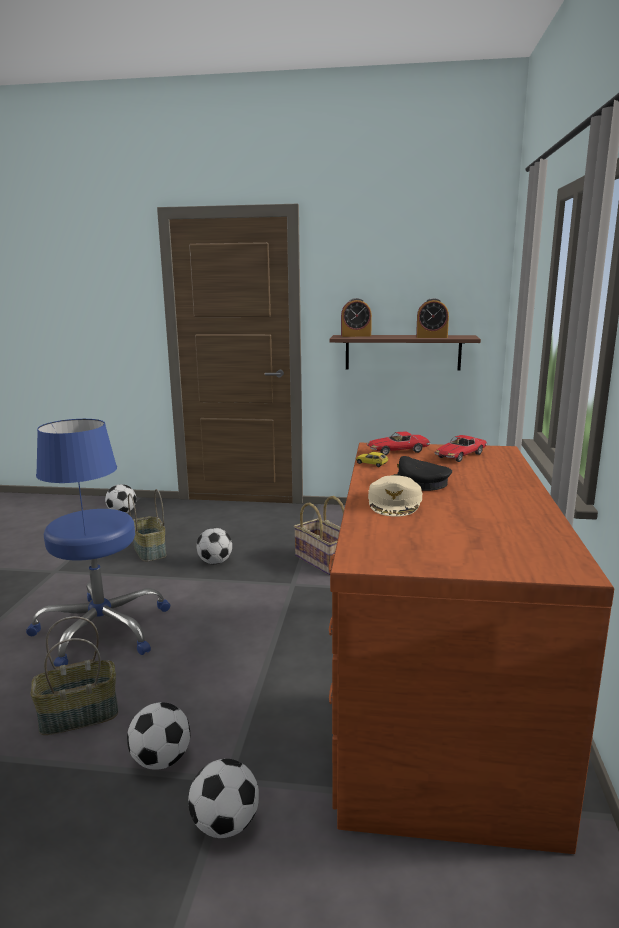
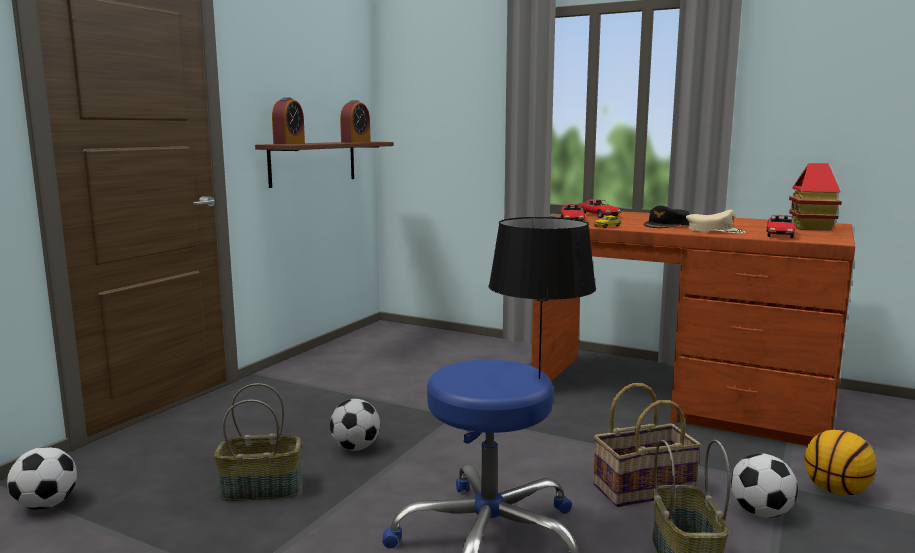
camera: 70 degrees left, 5 degrees down
(85, 535) = (539, 378): blue table lamp -> black table lamp
(225, 825) = (836, 491): football -> basketball
(324, 561) = (416, 394): basket -> basket (643, 488)
(393, 533) = (780, 235): none -> toy car
(497, 553) = (811, 228): none -> toy house

